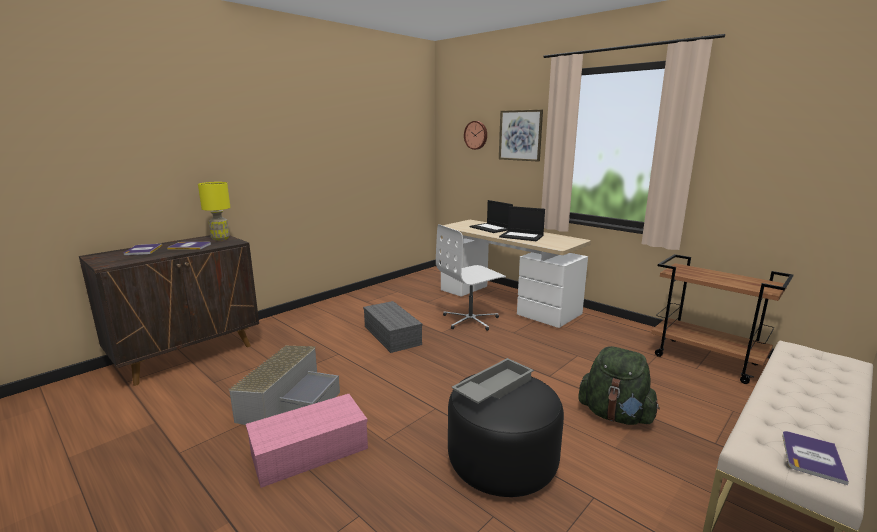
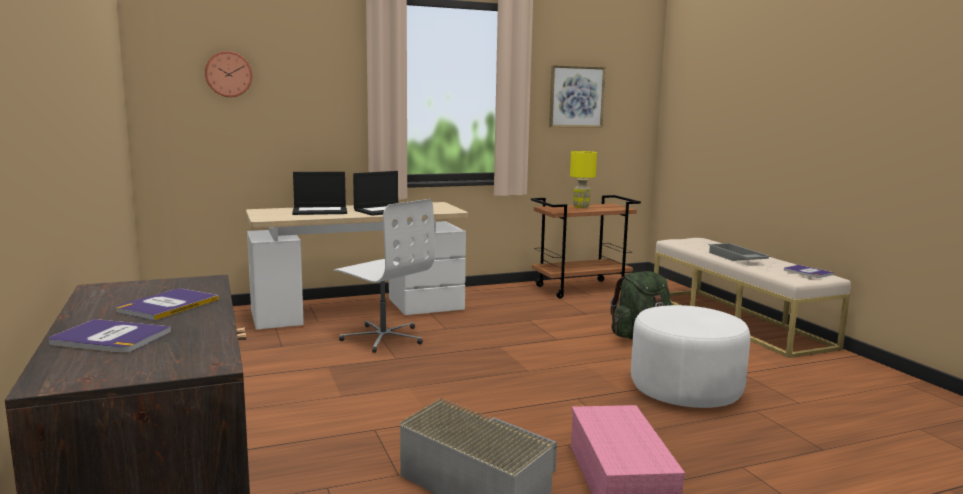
camera: 65 degrees left, 5 degrees down
(220, 239) = (143, 287): yellow table lamp -> yellow table lamp (581, 207)
(393, 335) = (364, 385): grey storage box -> none
(471, 320) = (383, 338): white office chair -> white office chair turned 45 degrees counterclockwise
(493, 387) = (680, 316): grey tray -> grey tray (736, 258)
(502, 462) = (685, 390): black ottoman -> white ottoman
(520, 135) = (314, 76): picture -> picture (576, 97)

